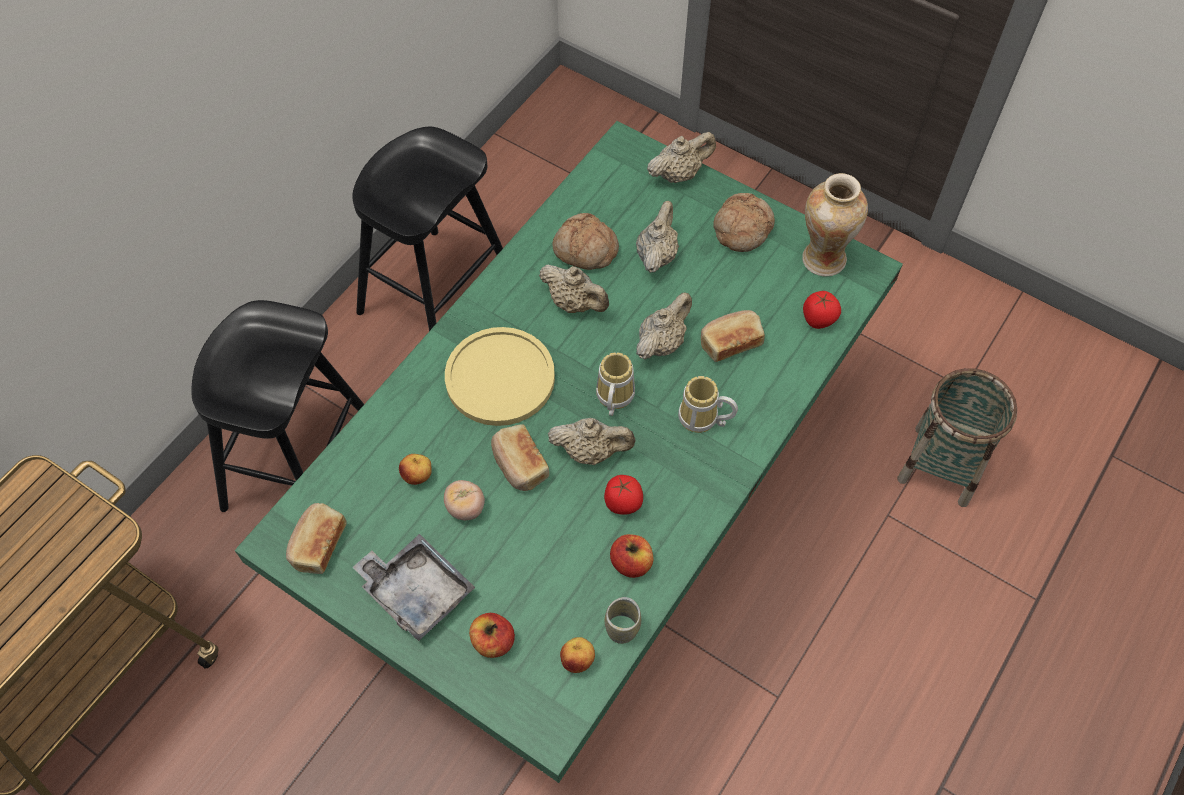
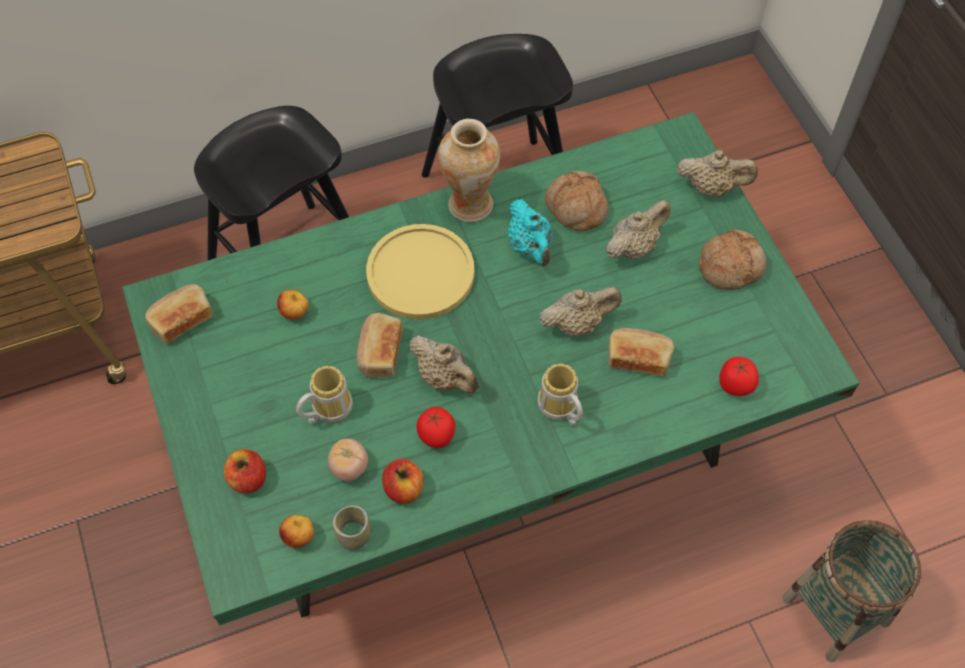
camera: 35 degrees right, 0 degrees up
(416, 591) = (223, 402): grey tray -> none
(465, 508) = (311, 361): tomato -> tomato (349, 467)
(575, 303) = (531, 247): beige teapot -> turquoise teapot
(612, 398) = (497, 345): mug -> mug (326, 409)
(823, 259) = (784, 335): vase -> vase (470, 204)

